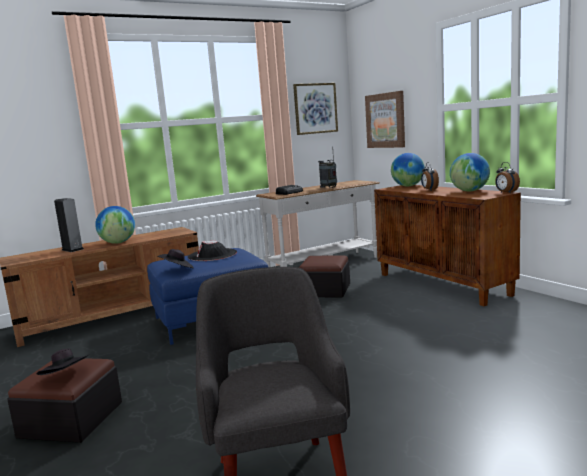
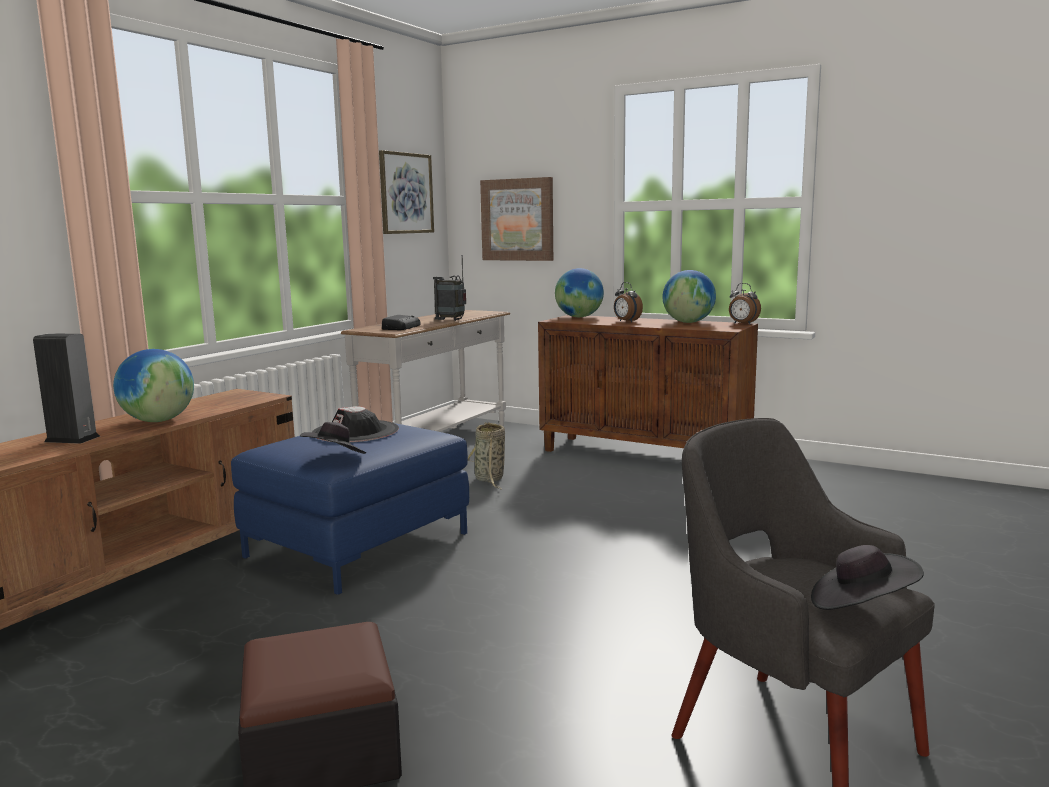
camera: 30 degrees left, 0 degrees up
(66, 377) = (345, 663): black hat -> black hat (860, 605)
(325, 290) = (490, 479): ottoman -> basket

